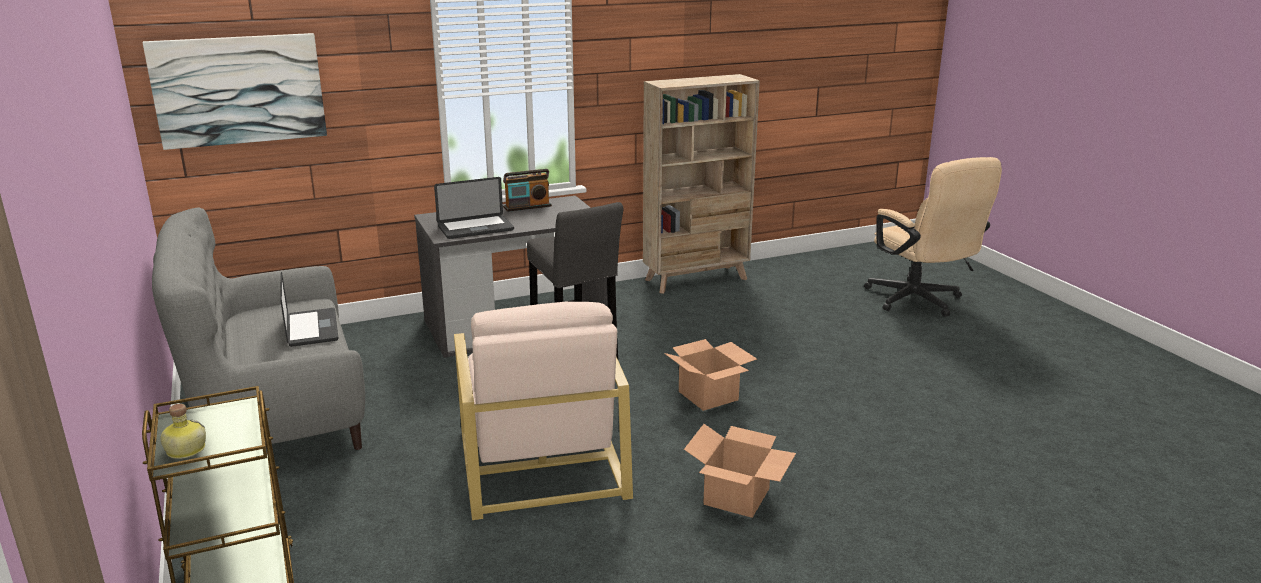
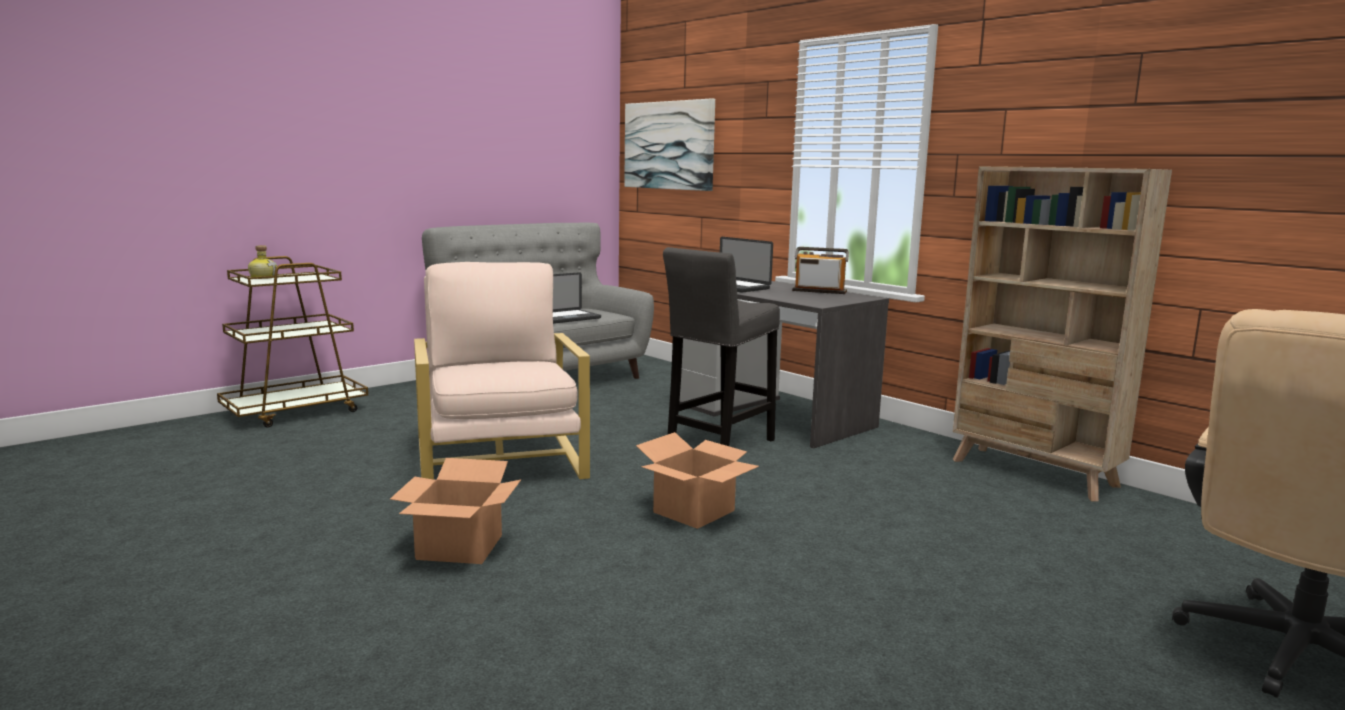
camera: 70 degrees right, 10 degrees down
(527, 207) = (819, 291): radio -> radio turned 150 degrees clockwise
(542, 462) = (499, 459): beige armchair -> beige armchair turned 105 degrees clockwise

